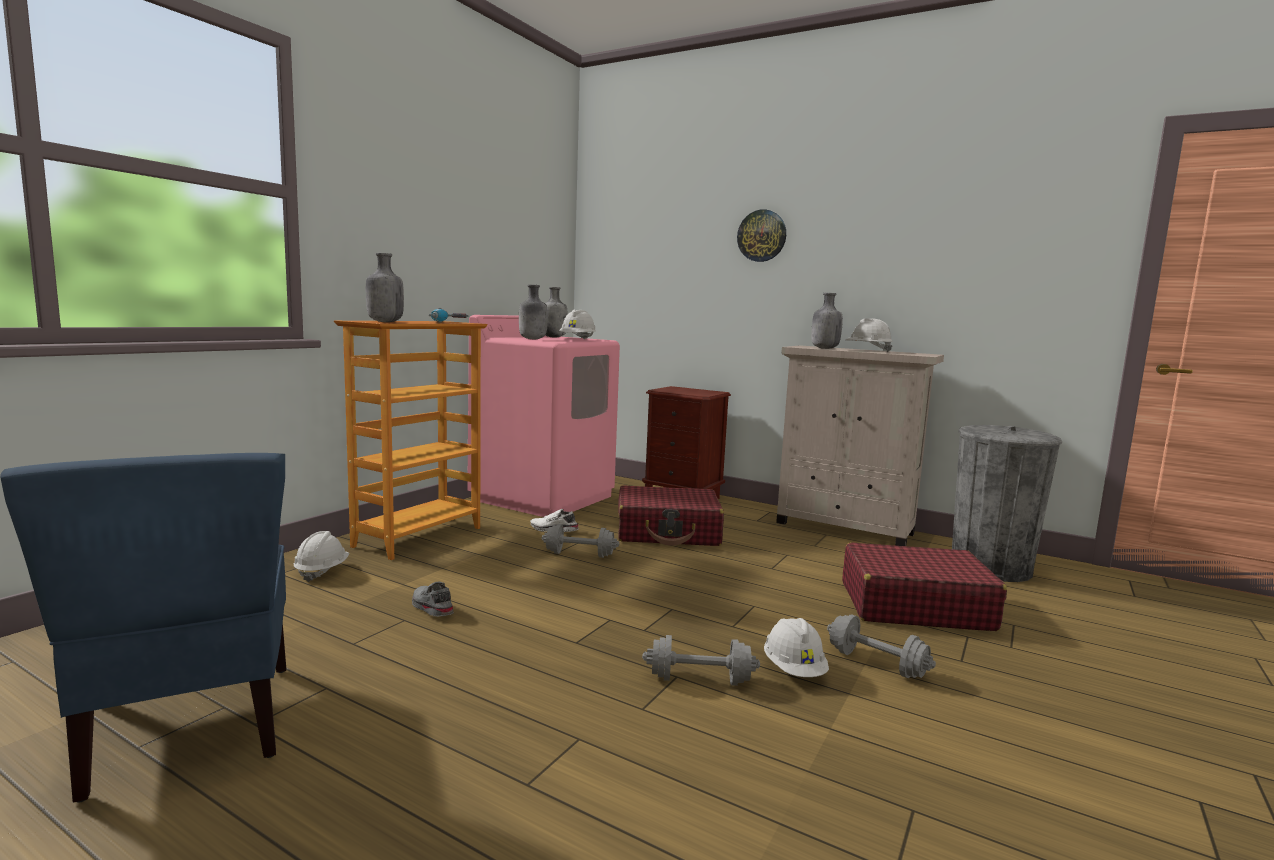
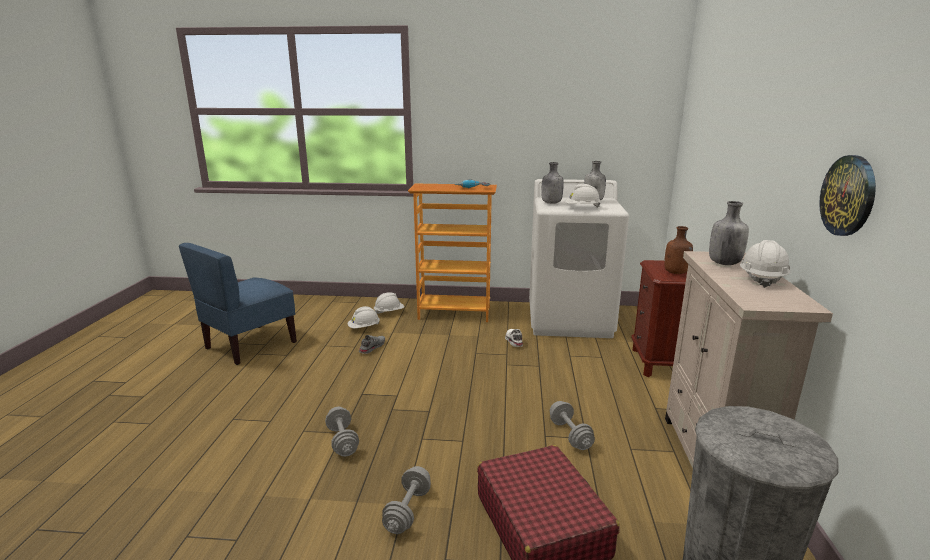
camera: 65 degrees right, 10 degrees up
(384, 322) = (428, 187): grey bottle -> none
(543, 497) = (570, 320): pink washing machine -> white washing machine
(579, 554) = (482, 360): grey dumbbell -> grey dumbbell (570, 435)
(668, 532) = (566, 377): red suitcase -> none
(696, 392) = (676, 273): none -> brown bottle
(762, 236) = (756, 121): wall clock -> wall clock (848, 196)
(794, 670) = (375, 474): white hard hat -> white hard hat (364, 328)

